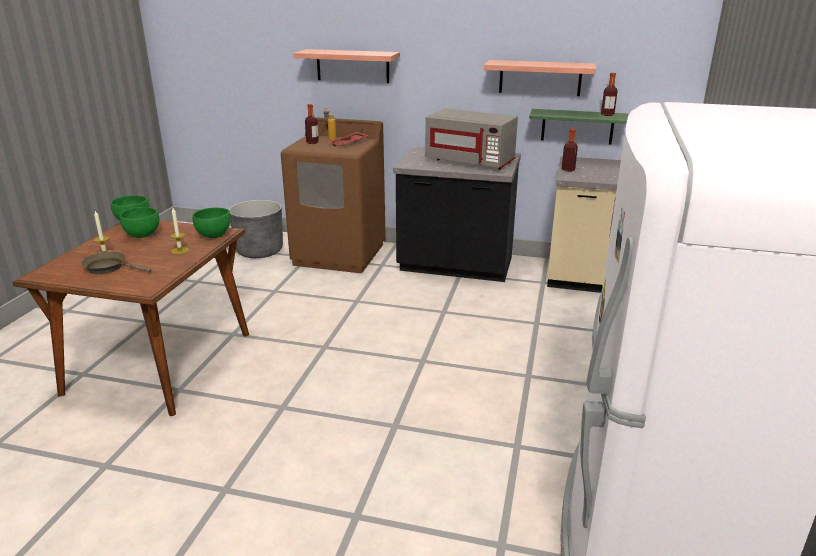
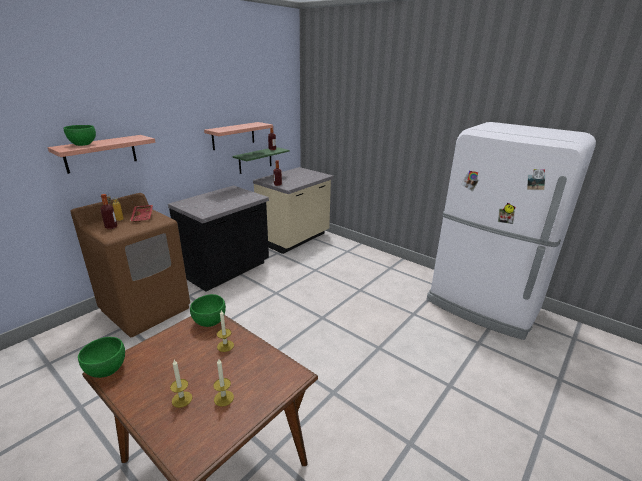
camera: 65 degrees left, 0 degrees up
(109, 268) = (224, 398): brown frying pan -> candle
(142, 235) = (157, 366): green bowl -> green bowl (83, 144)
(259, 251) = (75, 350): grey planter -> none
(470, 162) = (228, 198): grey microwave -> none

